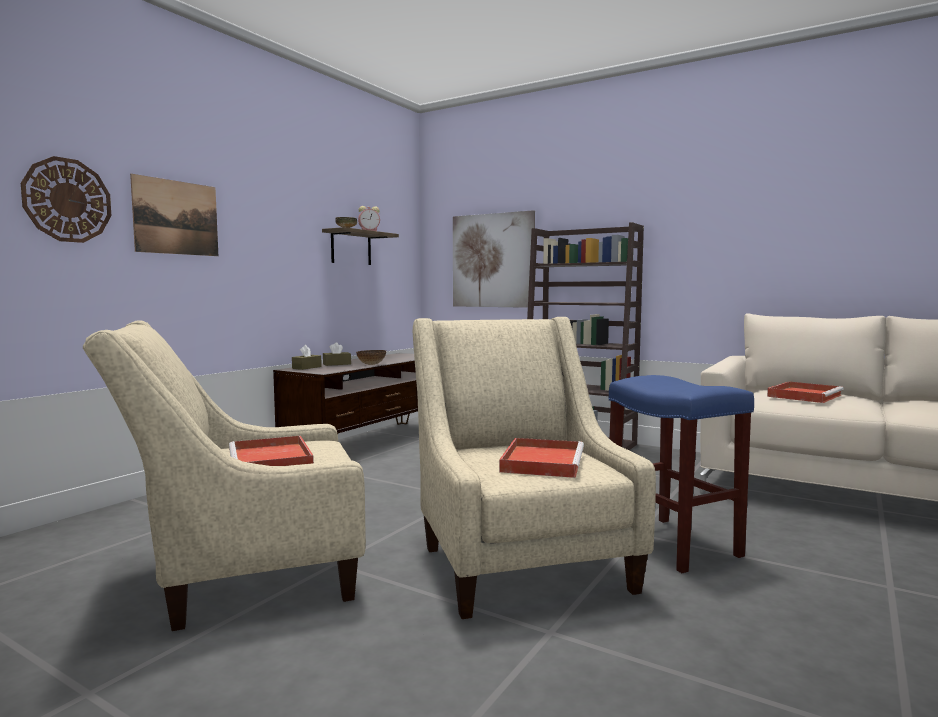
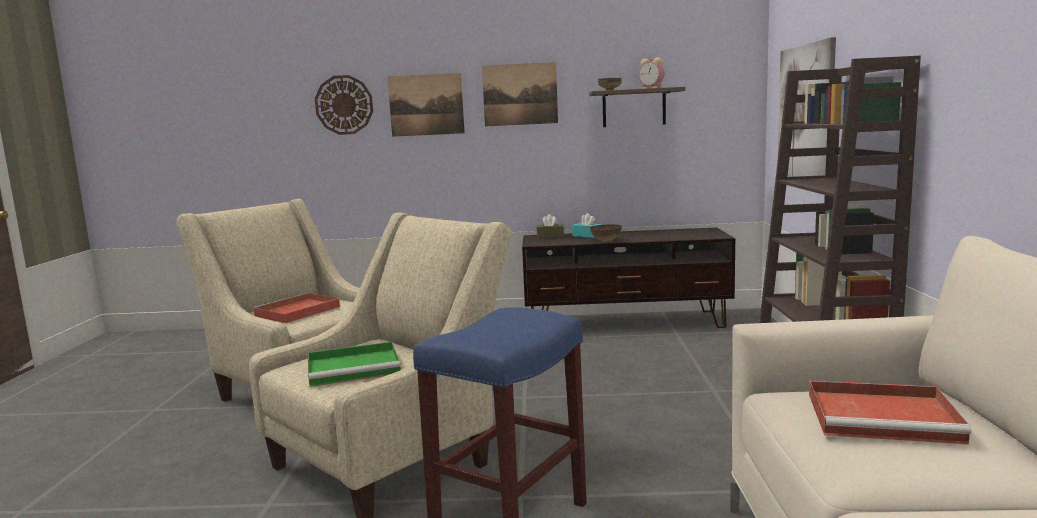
camera: 60 degrees right, 5 degrees up
(268, 221) = (520, 94): none -> picture
(337, 364) = (587, 236): brown tissue box -> turquoise tissue box
(542, 461) = (356, 368): red tray -> green tray

